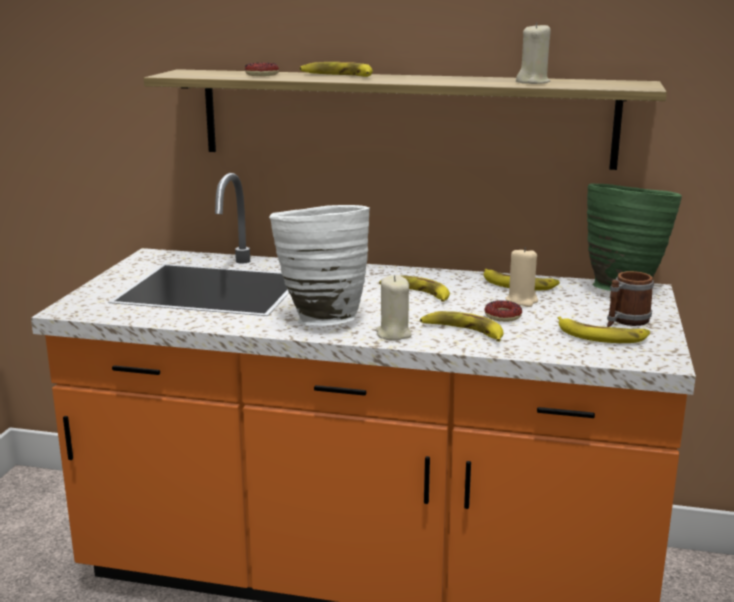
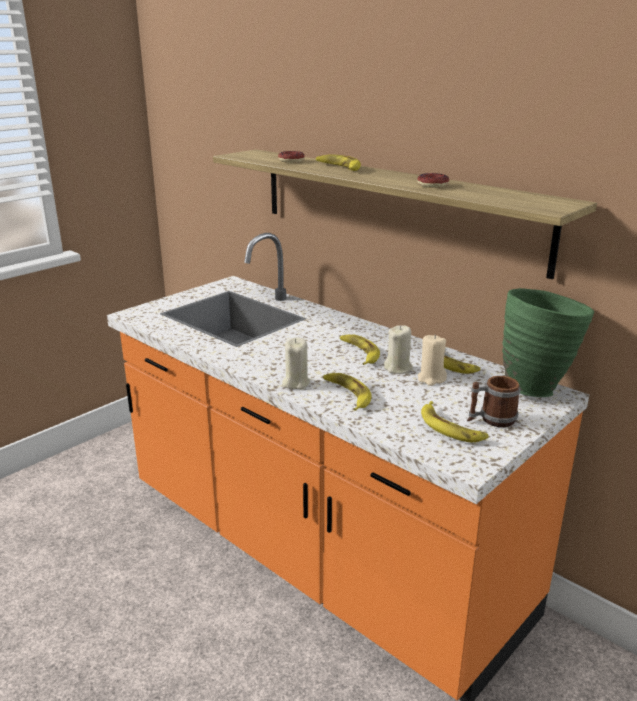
camera: 30 degrees right, 5 degrees up
(320, 318) = (265, 357): white vase -> none
(502, 316) = (396, 388): donut -> donut (432, 185)
(533, 82) = (468, 191): beige candle -> beige candle (398, 368)

